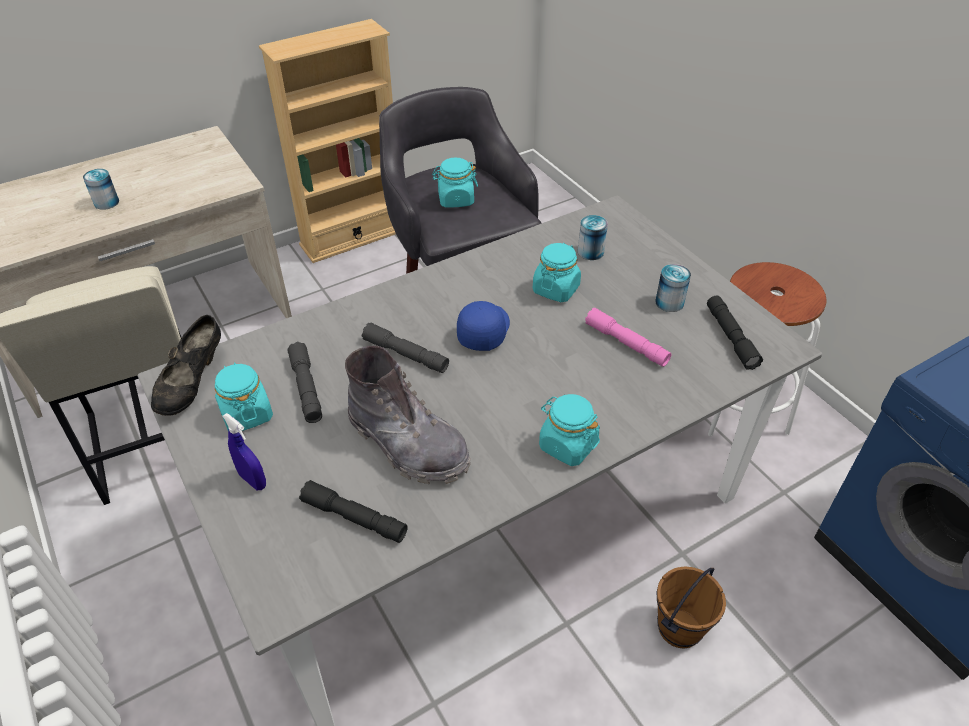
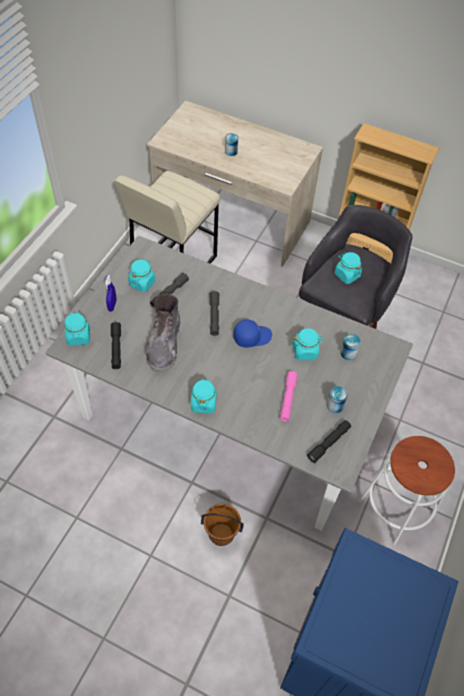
camera: 55 degrees right, 10 degrees up
(192, 384) = (144, 256): black shoe -> none
(273, 569) = (78, 337): none -> turquoise jar

